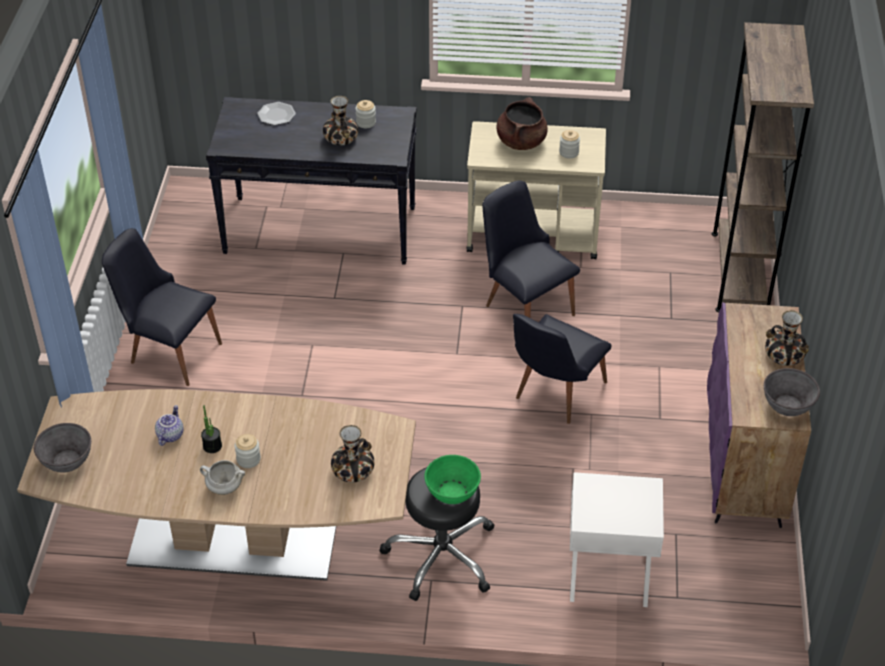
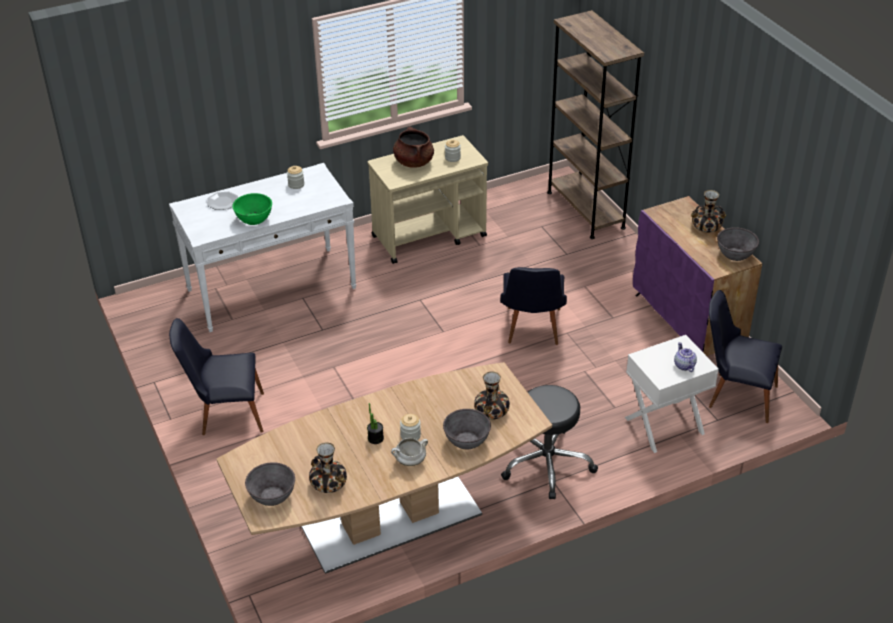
camera: 30 degrees left, 5 degrees down
(169, 435) = (336, 445): teapot -> teapot (683, 365)
(299, 491) = (466, 440): none -> grey bowl
(321, 230) = (272, 288): black console table -> white console table
(340, 138) = (287, 200): vase -> vase (328, 483)
(452, 492) = (558, 401): green bowl -> green bowl (254, 218)
(524, 305) = (463, 283): black chair -> black chair (735, 394)

